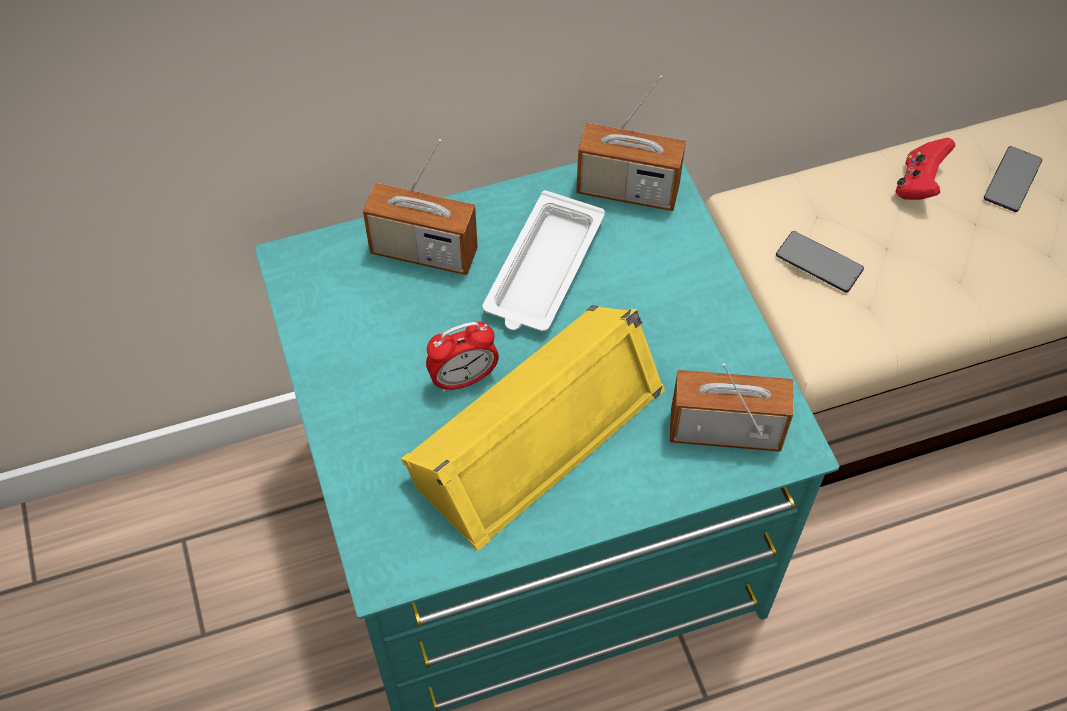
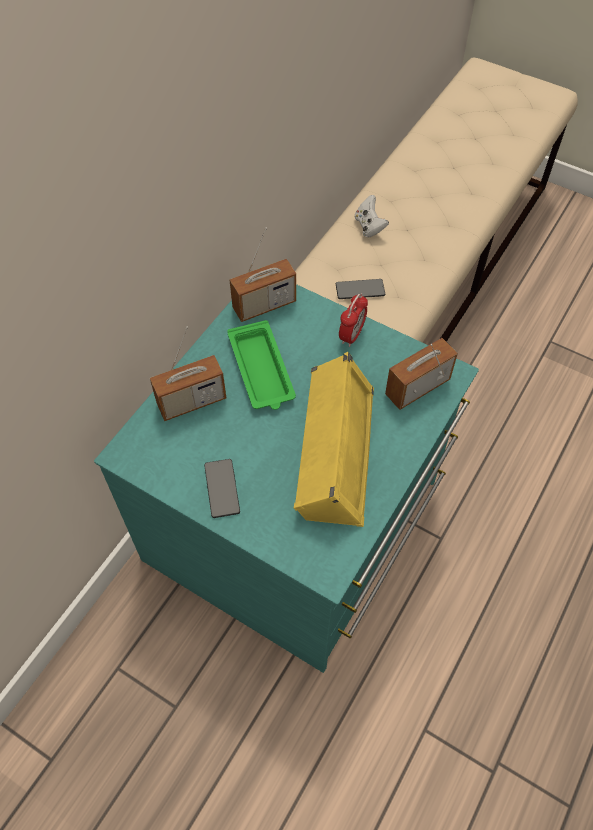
camera: 40 degrees left, 0 degrees up
(463, 379) = (274, 450): alarm clock -> alarm clock (351, 335)
(543, 271) = (261, 370): white tray -> green tray
(918, 184) = (369, 226): red game controller -> white game controller
(1012, 180) = (406, 200): phone -> phone (222, 488)

